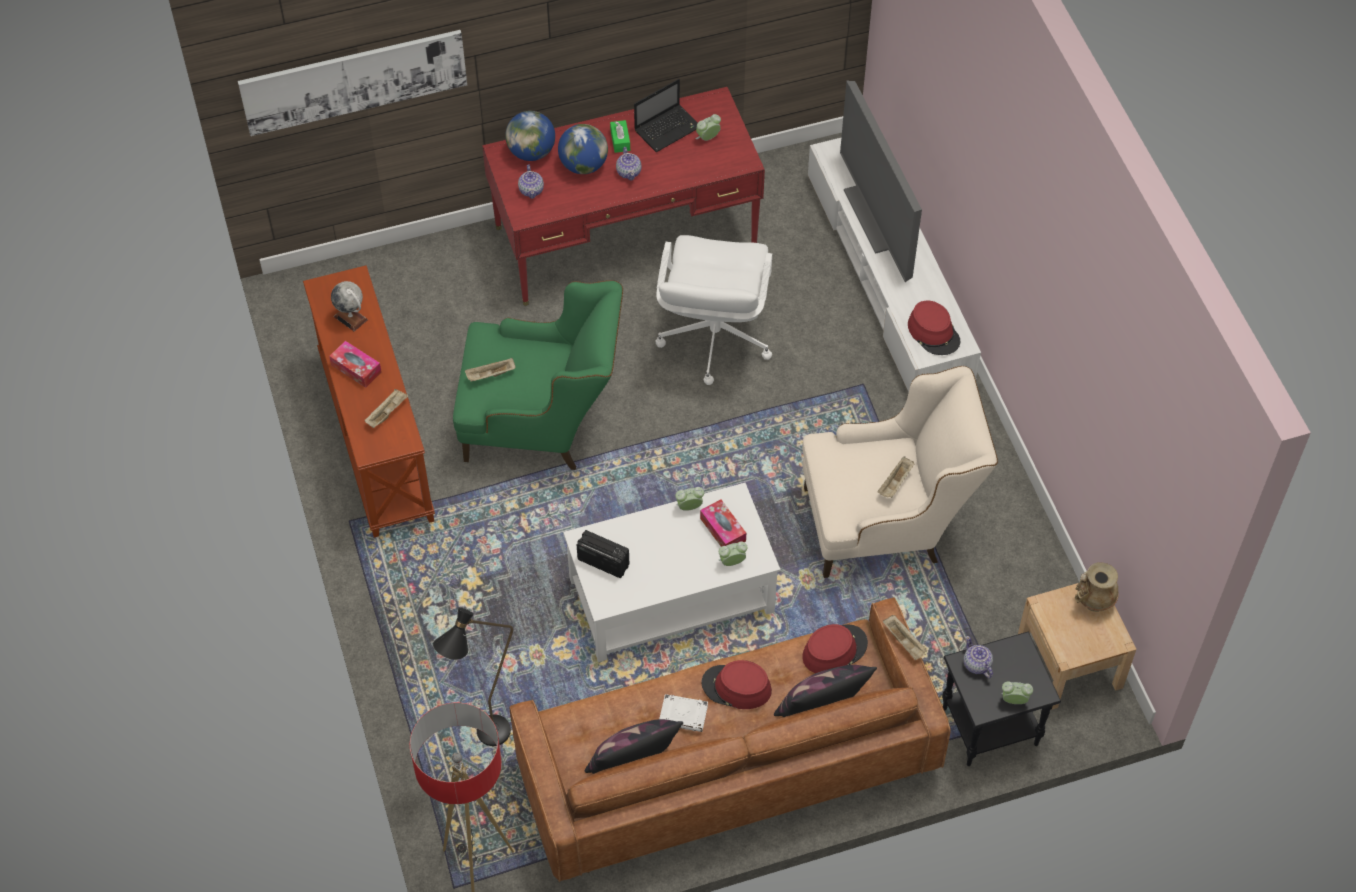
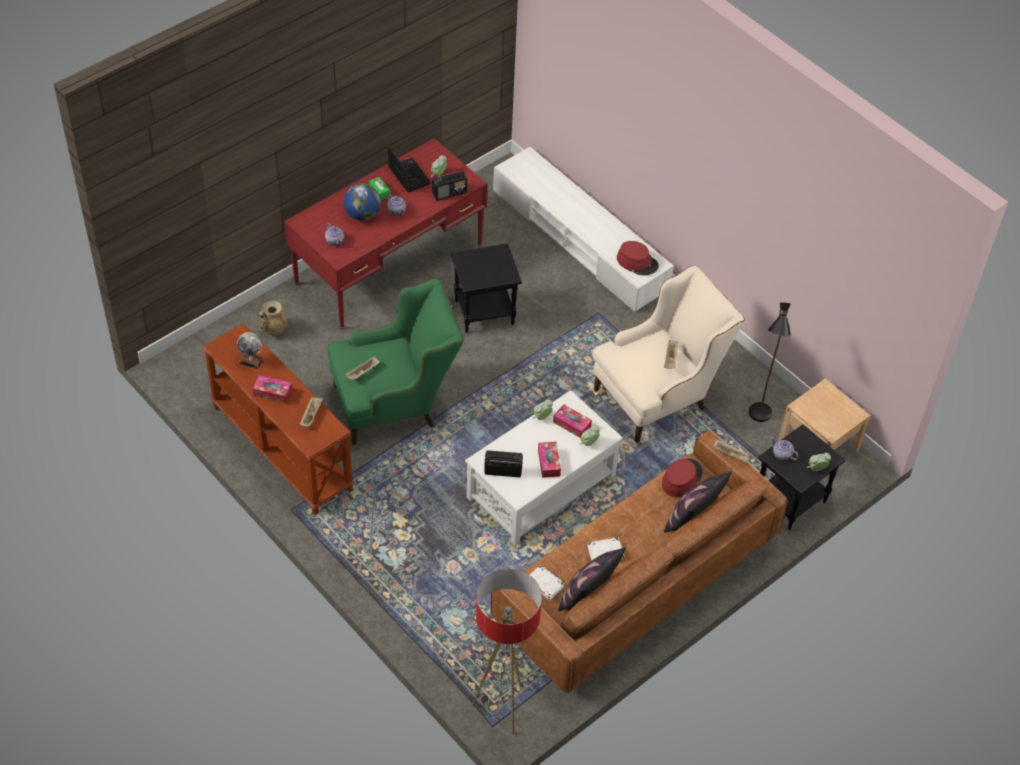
camera: 25 degrees left, 5 degrees down
(354, 81) = (199, 190): picture -> none
(485, 741) = (464, 623): black floor lamp -> black floor lamp (759, 419)
(531, 152) = (321, 216): globe -> none
(585, 730) = (545, 584): none -> white book
(667, 571) = (548, 463): none -> tissue box
(668, 128) = (408, 175): laptop -> laptop turned 60 degrees counterclockwise
(709, 168) = (449, 193): none -> radio
(713, 339) = (484, 313): white office chair -> black side table
(736, 687) = (630, 523): red hat -> none
(879, 217) = (564, 200): television -> none
(1093, 601) = (829, 395): beige vase -> beige vase (273, 330)

